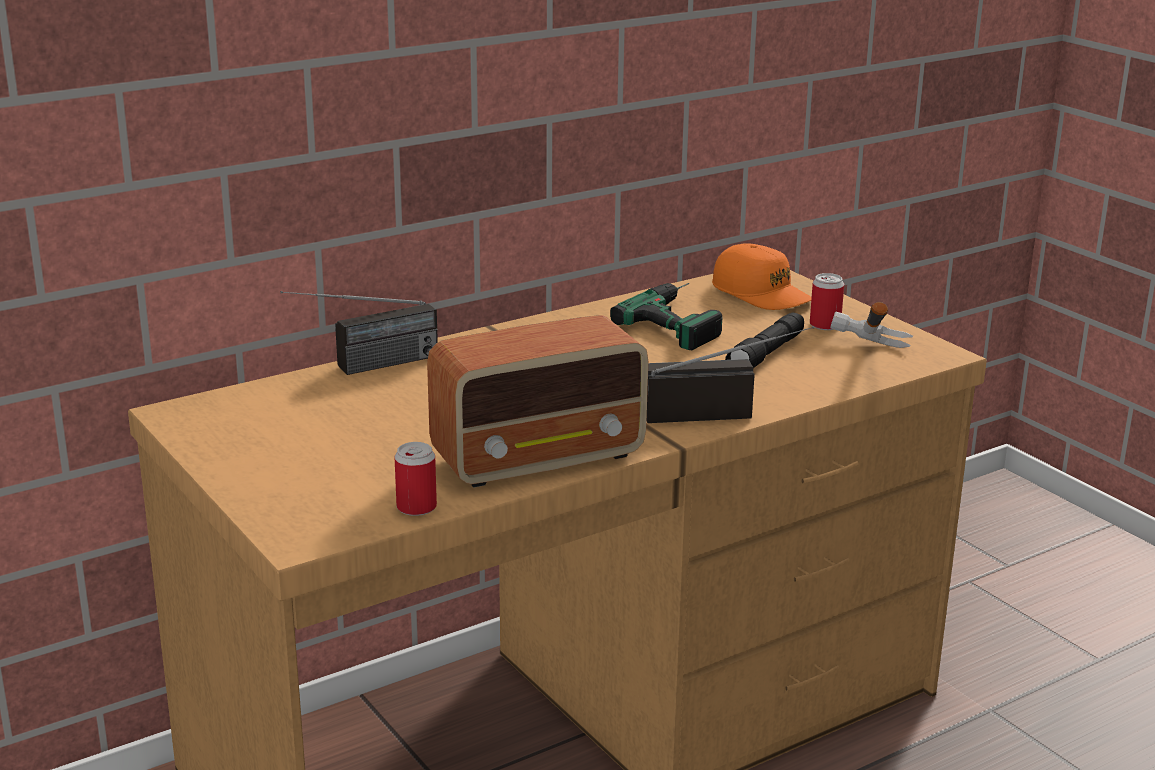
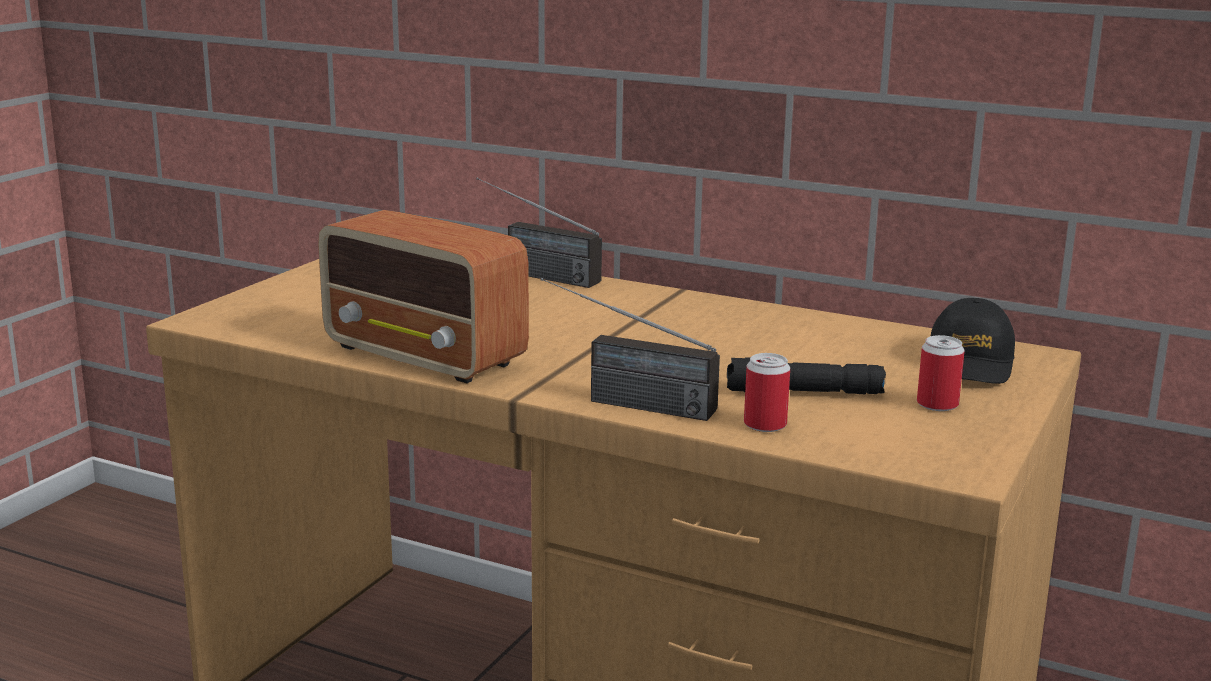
camera: 60 degrees right, 5 degrees down
(416, 507) = (286, 338): can -> can (765, 425)
(683, 320) = (830, 346): power drill -> none
(724, 413) = (620, 401): radio -> radio turned 150 degrees clockwise
(761, 293) = (970, 363): orange cap -> black cap
(858, 362) = (858, 436): hammer -> none

